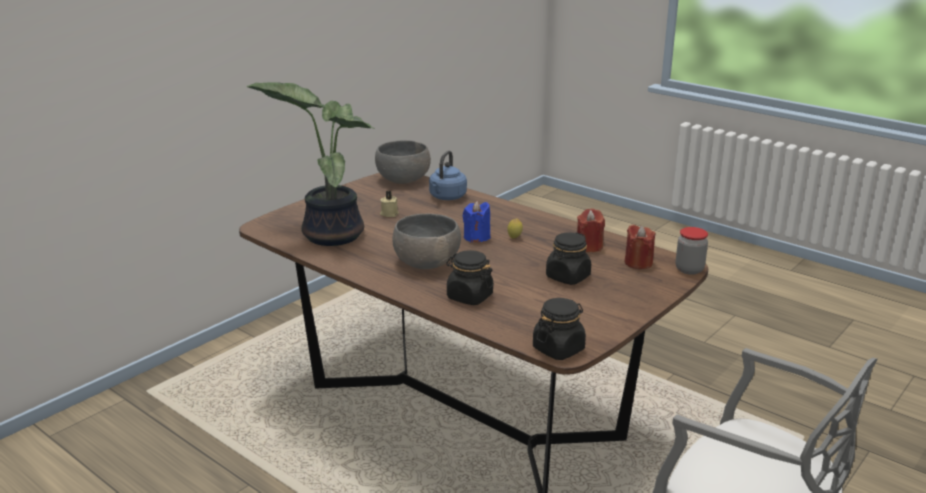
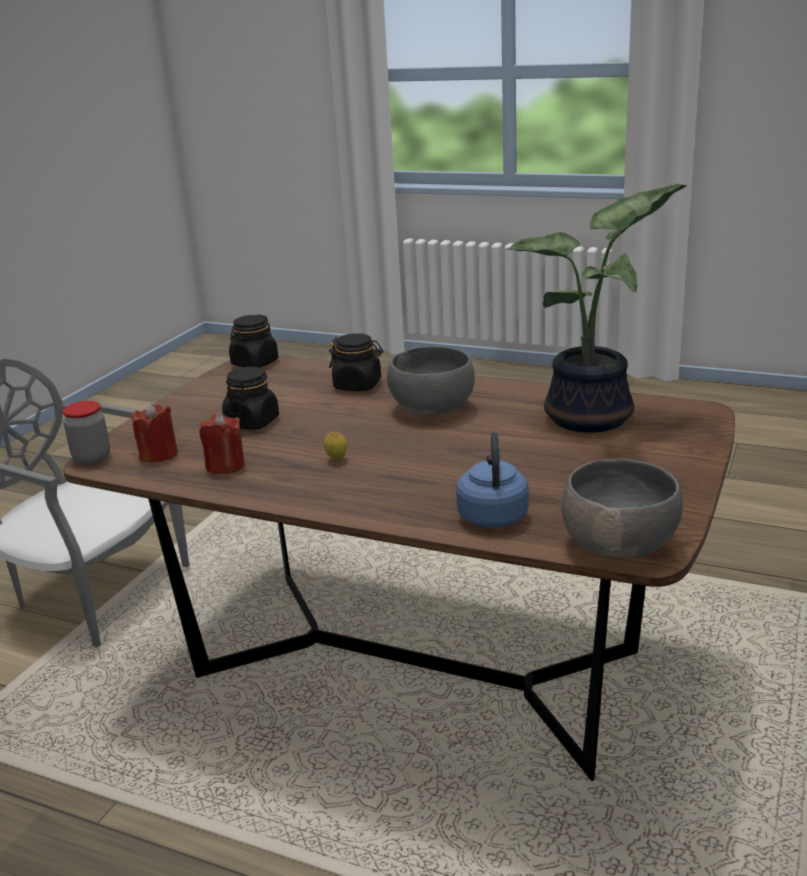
camera: 165 degrees right, 0 degrees up
(389, 213) = (554, 464): beige candle -> none
(476, 237) = (391, 450): blue candle -> none

